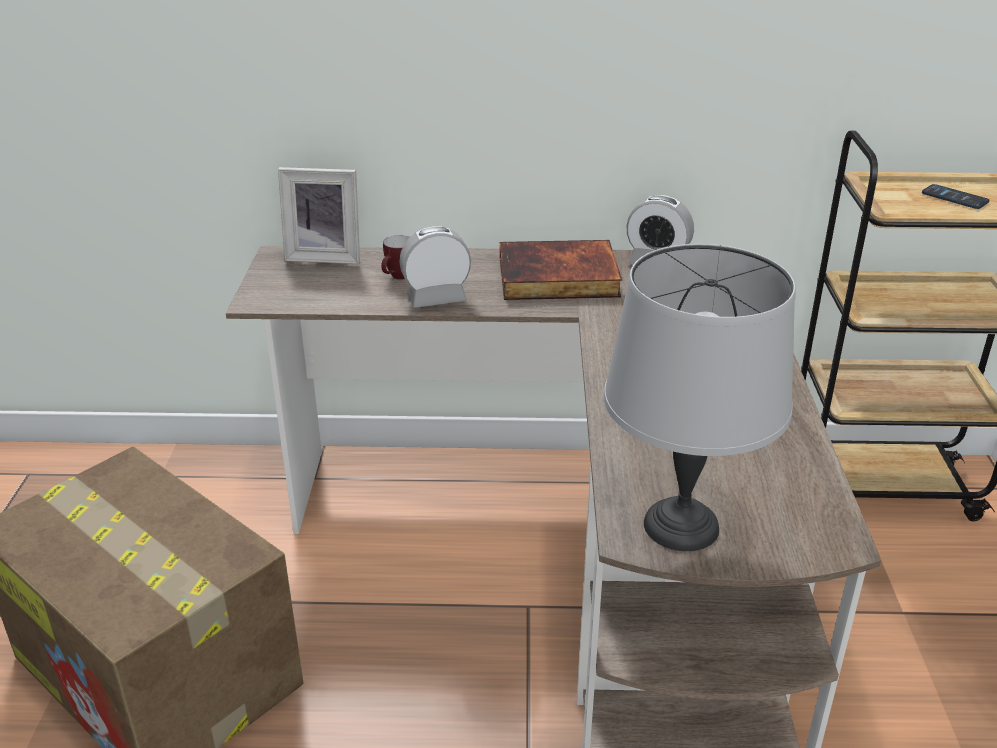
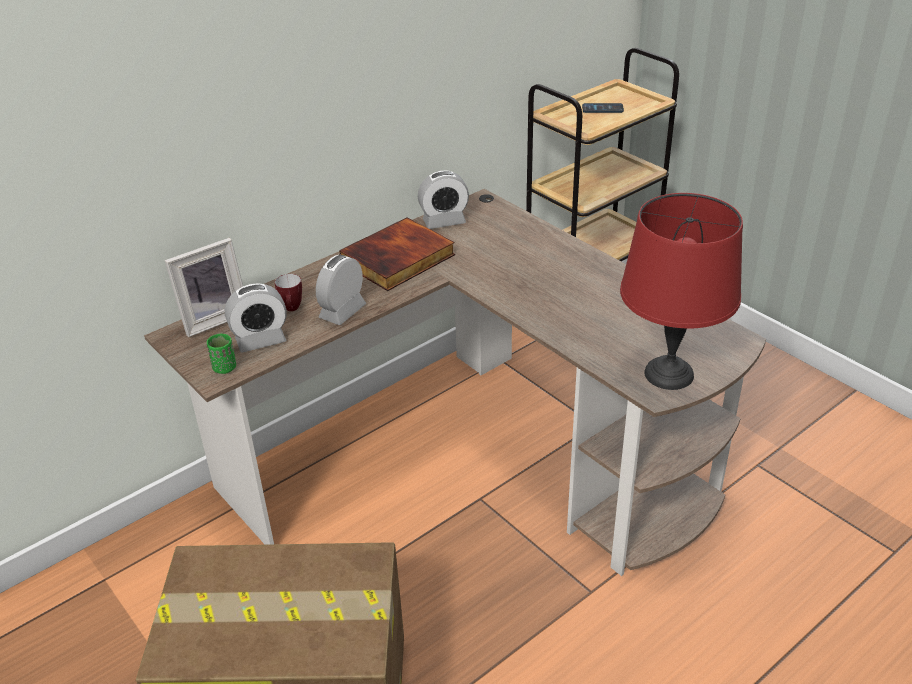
camera: 40 degrees left, 5 degrees up
(274, 297) = (224, 368): none -> green cup
(334, 290) = (261, 341): none -> alarm clock
(682, 525) = (669, 373): grey table lamp -> red table lamp

